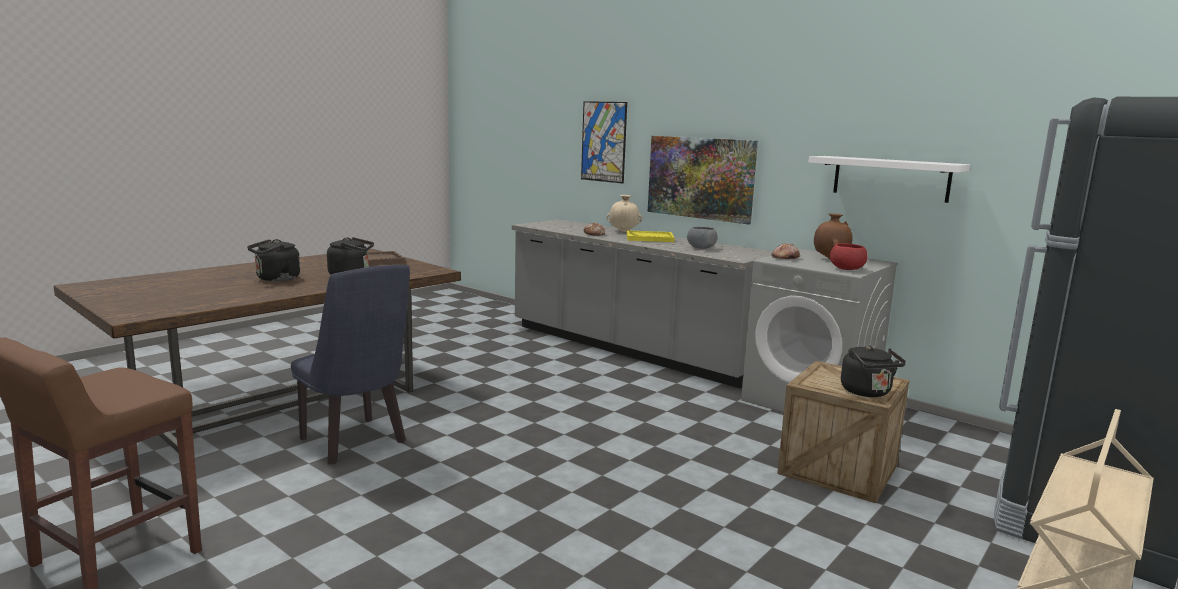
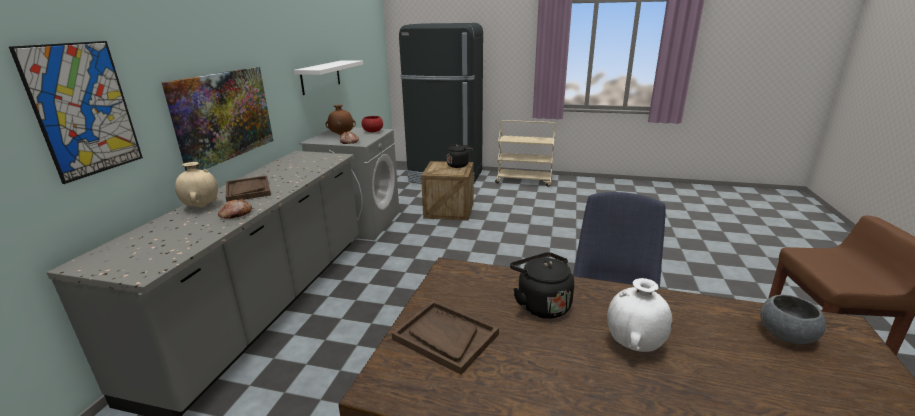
camera: 115 degrees left, 10 degrees up
(275, 279) = (634, 346): black kettle -> white vase
(649, 238) = (248, 190): yellow tray -> brown tray
(701, 248) = (296, 169): grey bowl -> grey bowl (785, 335)

